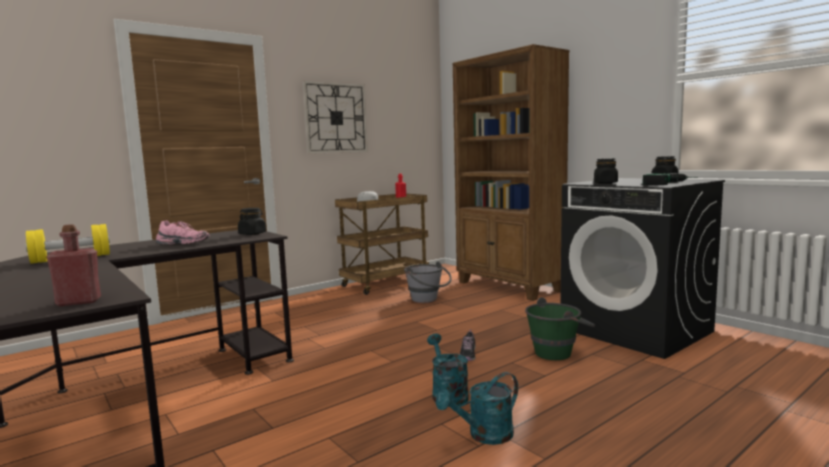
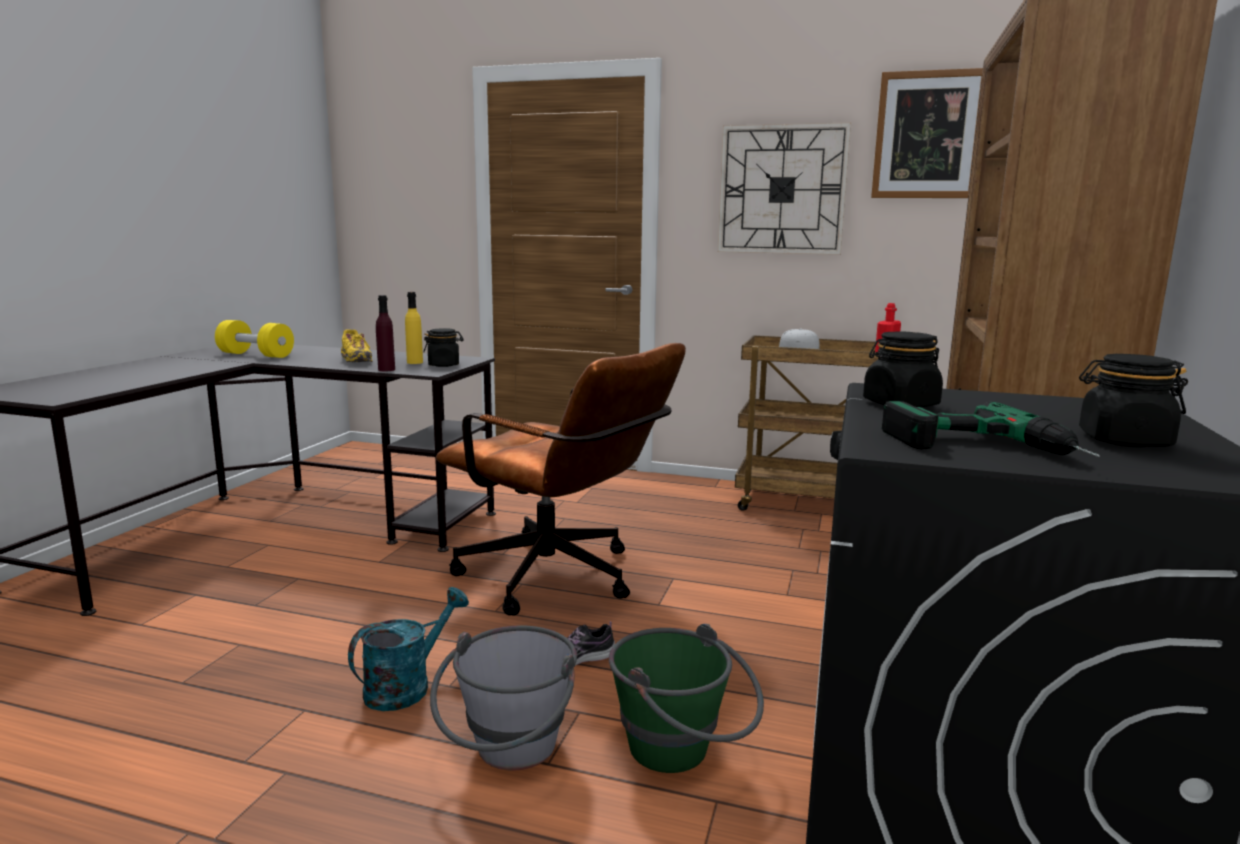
camera: 55 degrees right, 5 degrees up
(79, 302) = (42, 394): red bottle -> none
(183, 243) = (356, 361): pink shoe -> yellow shoe
(226, 236) = (415, 362): none -> yellow bottle
(236, 241) = (386, 370): none -> purple bottle
(381, 341) = (561, 580): none -> brown office chair
(393, 93) = (928, 135): none -> picture
(428, 300) = (786, 558): grey bucket -> grey bucket (510, 756)
(484, 436) = (276, 758): turquoise watering can -> none

